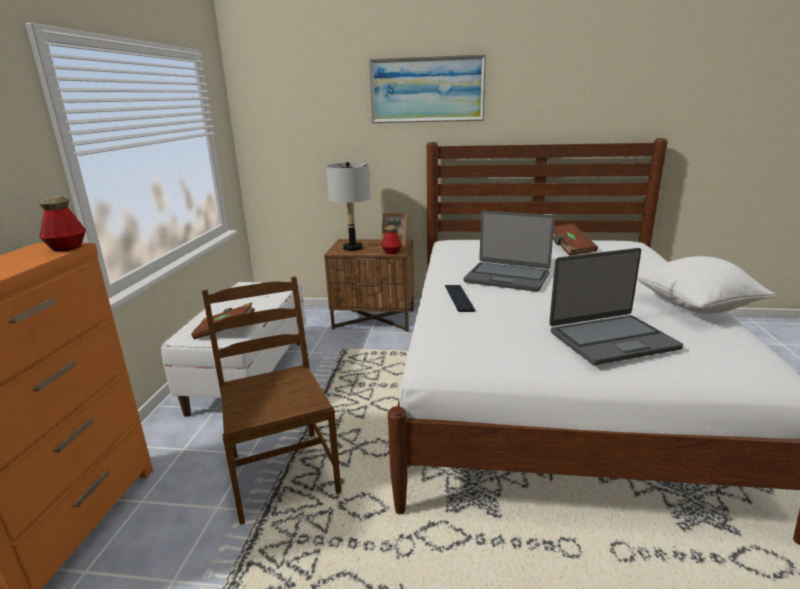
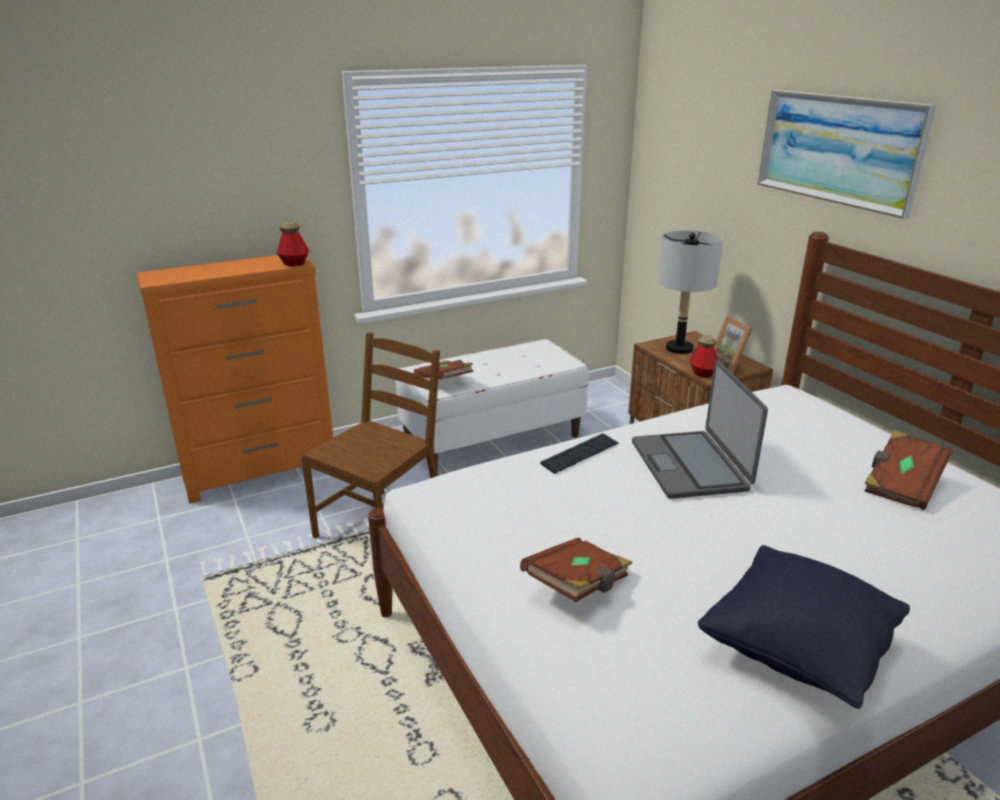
camera: 55 degrees right, 5 degrees up
(611, 339) = (578, 585): laptop -> brown book
(695, 308) = (796, 650): white pillow -> black pillow

